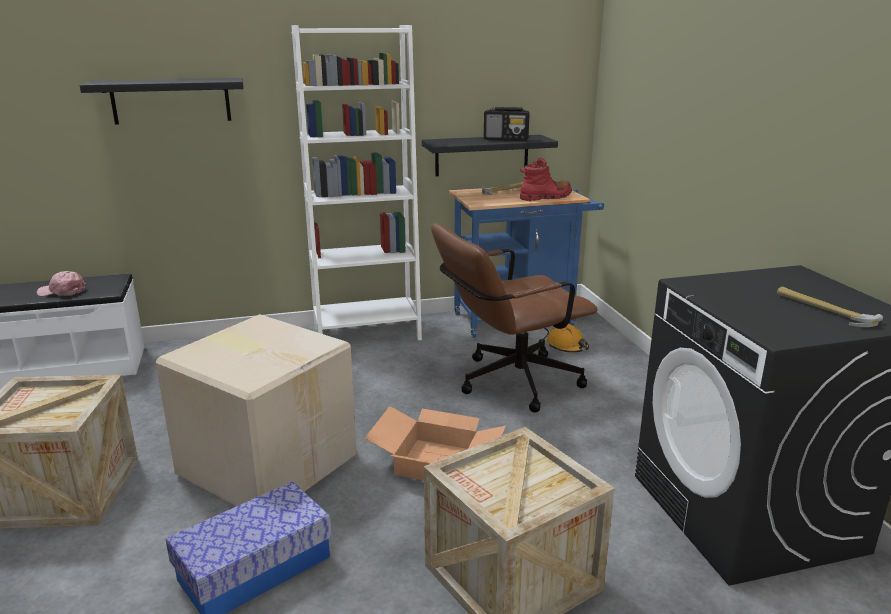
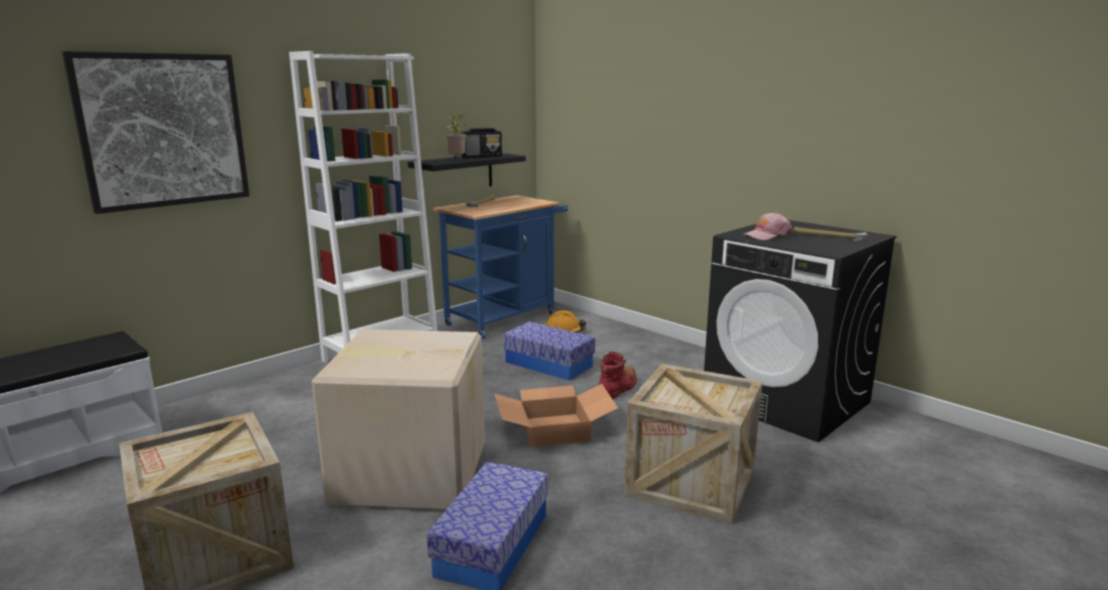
camera: 30 degrees left, 5 degrees down
(62, 291) = (60, 359): pink cap -> pink cap (767, 235)
(171, 101) = (163, 130): black shelf -> picture
(471, 142) = (457, 160): none -> potted plant
(508, 383) = (548, 364): brown office chair -> storage box
(546, 197) = (524, 204): red boot -> red boot (617, 389)

